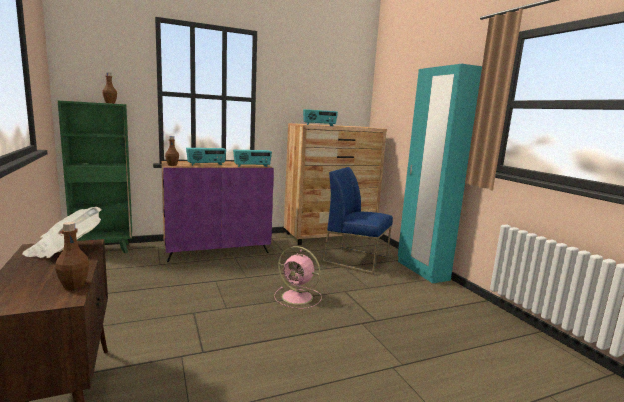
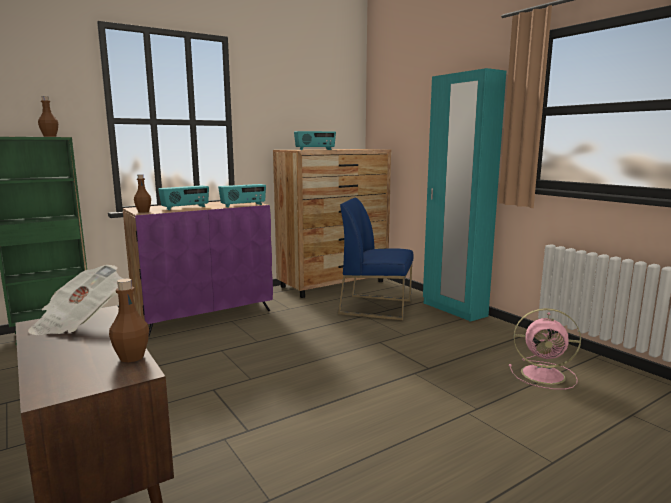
camera: 10 degrees left, 0 degrees up
(298, 297) = (330, 355): pink fan -> pink fan (545, 375)

